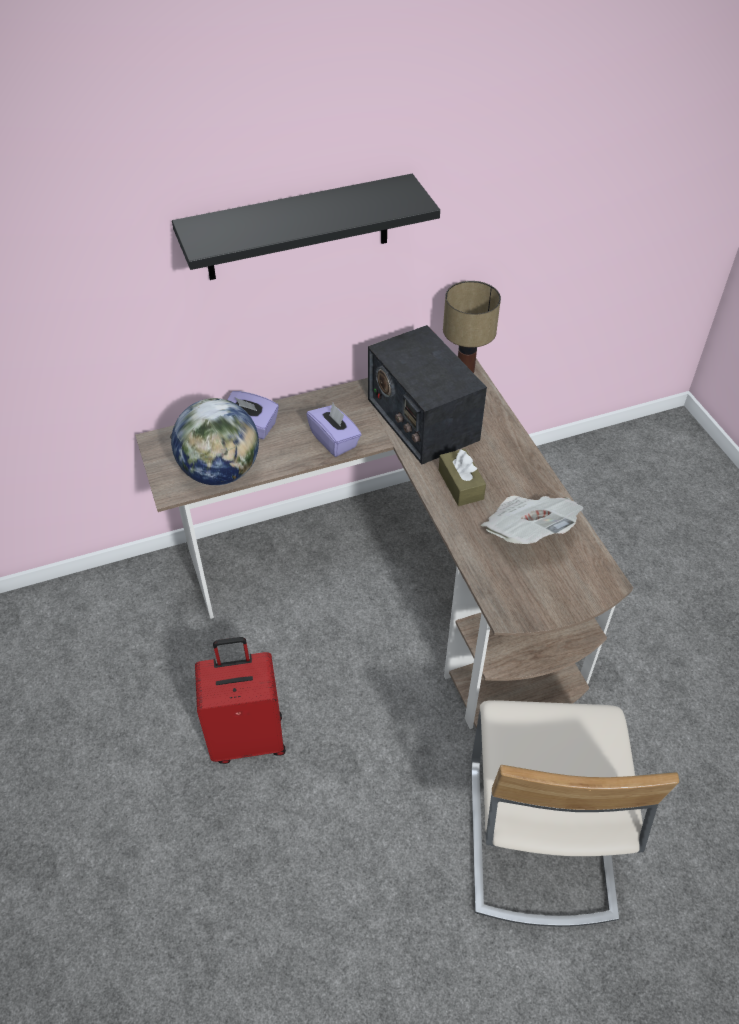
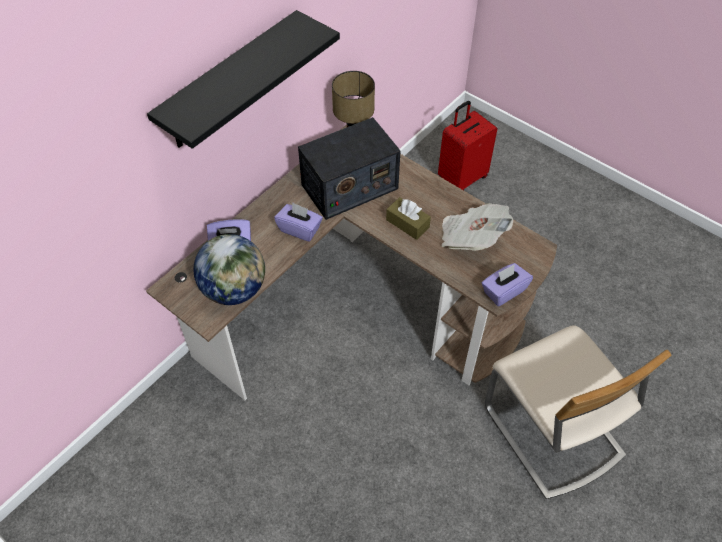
camera: 30 degrees left, 5 degrees up
(248, 737) = (330, 469): red suitcase -> red suitcase (462, 178)
(422, 419) = (349, 187): radio -> radio turned 60 degrees counterclockwise
(522, 609) = (503, 291): none -> purple tissue box

